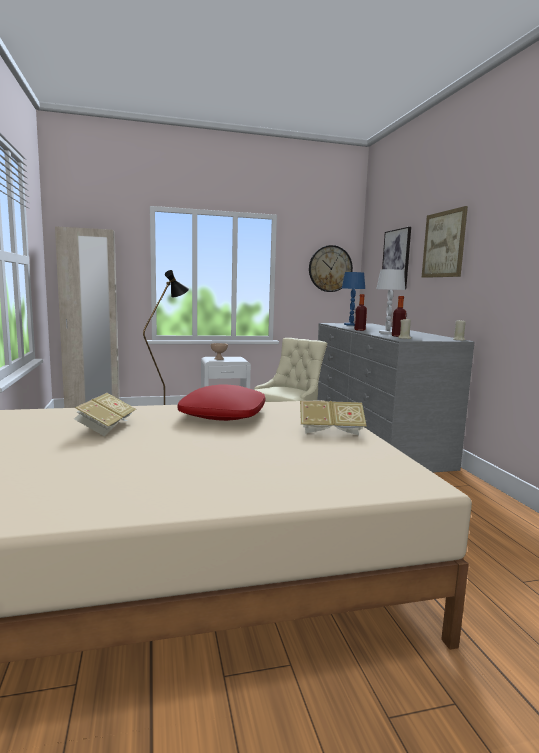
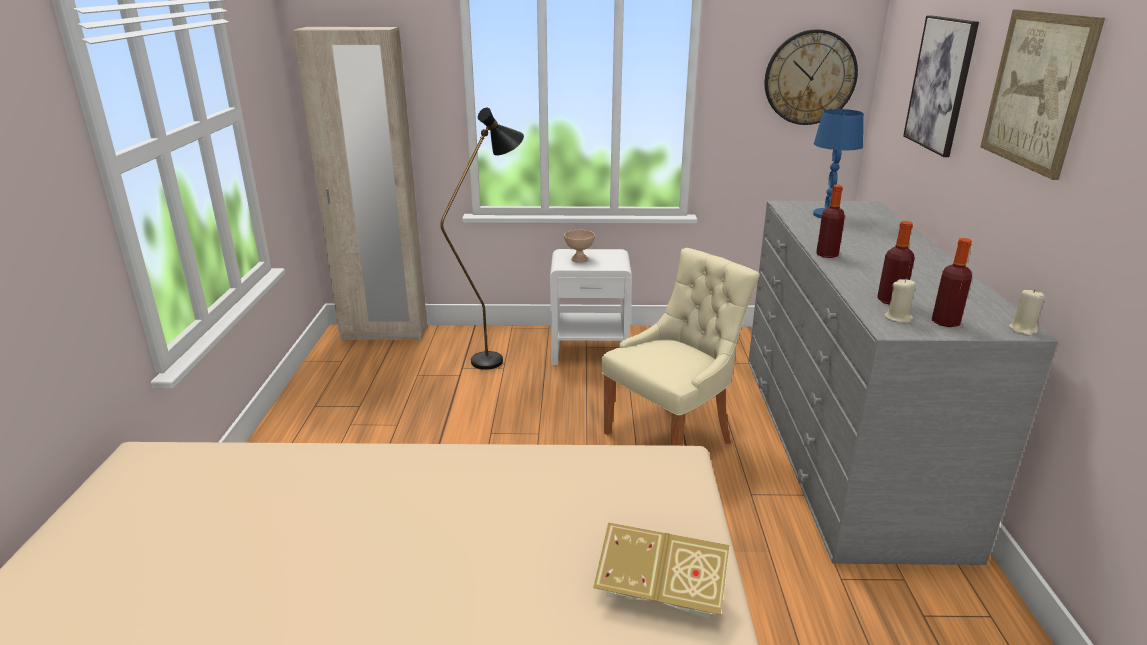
camera: 15 degrees right, 15 degrees up
(106, 427) = (275, 529): book -> none
(222, 414) = (489, 494): red pillow -> none
(387, 333) = (877, 275): white table lamp -> none
(425, 339) = (945, 322): none -> bottle

